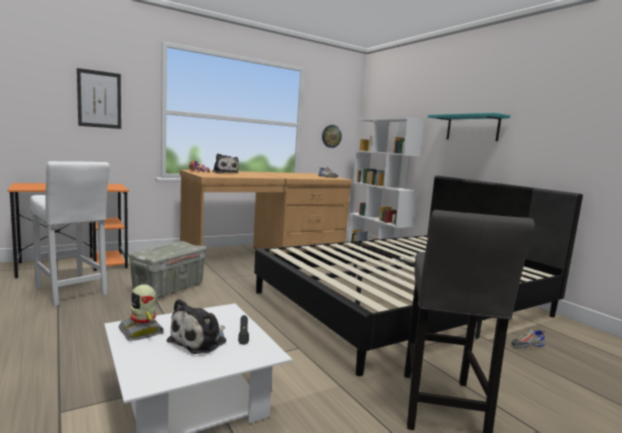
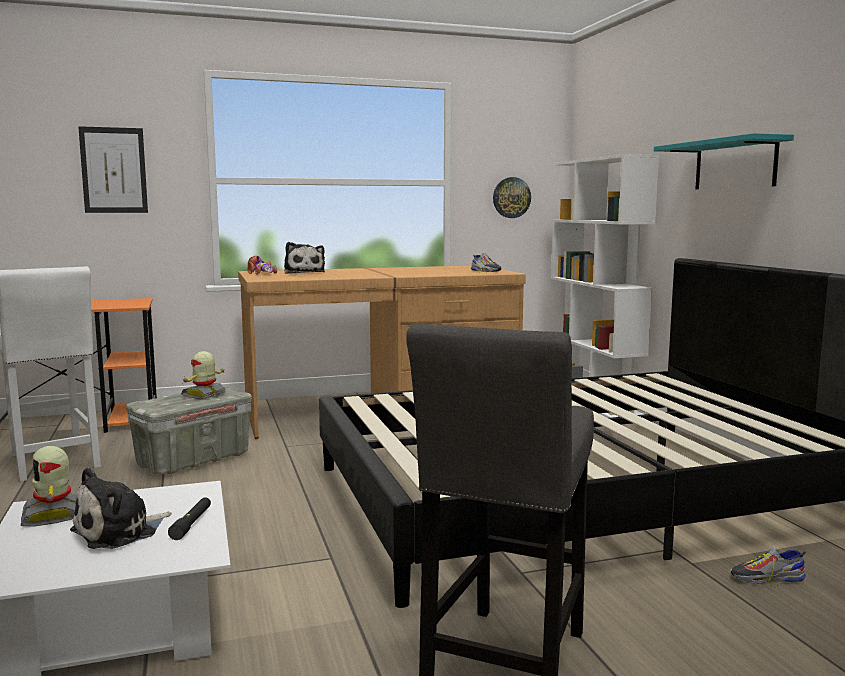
camera: 15 degrees right, 0 degrees up
(177, 247) = (204, 394): none -> toy robot

